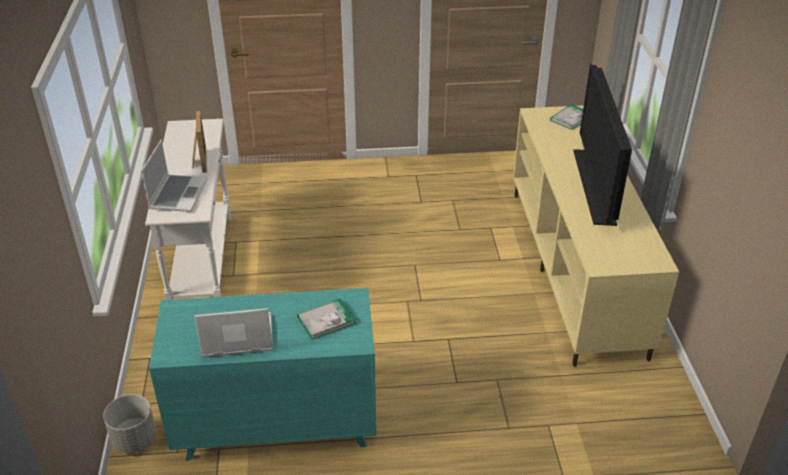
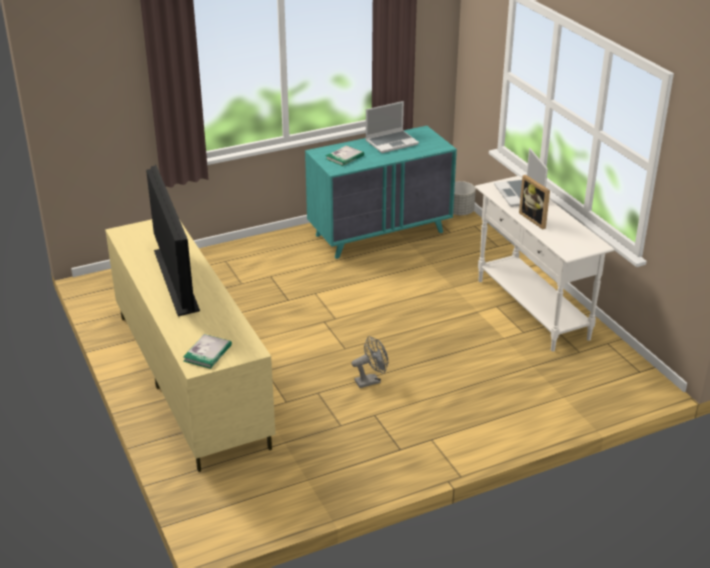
camera: 160 degrees right, 5 degrees down
(407, 229) = (371, 380): none -> grey fan

